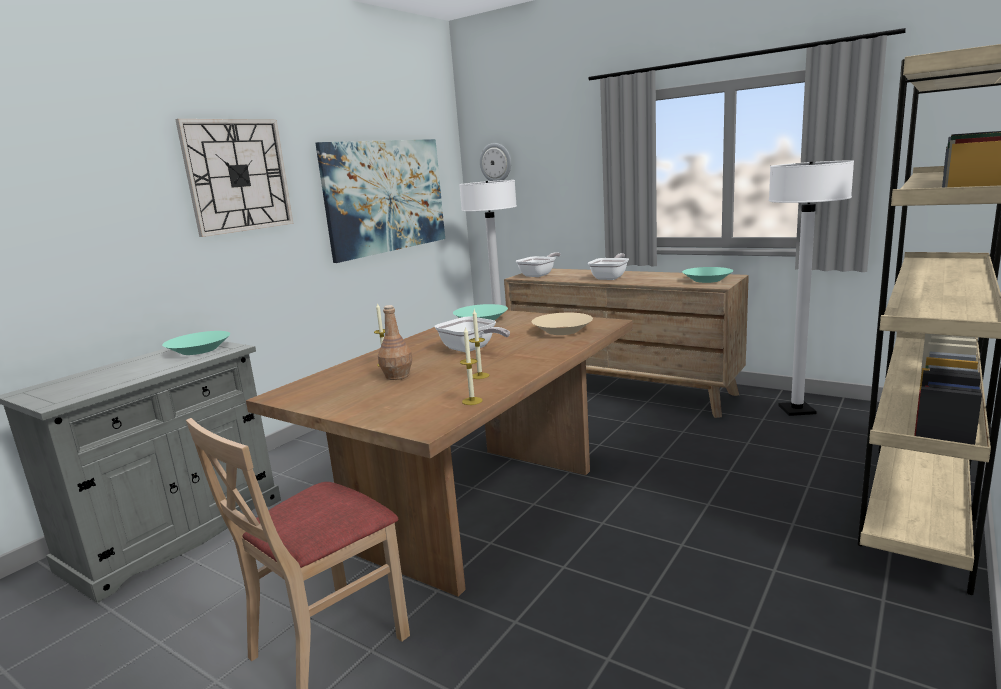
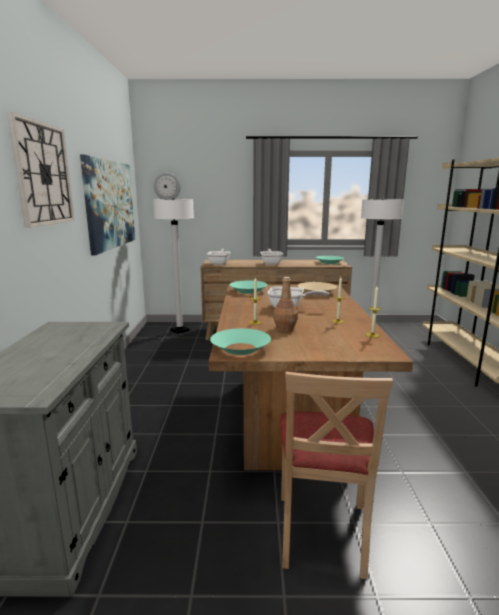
camera: 35 degrees left, 0 degrees up
(199, 350) = (78, 330): turquoise bowl -> turquoise bowl (241, 348)

